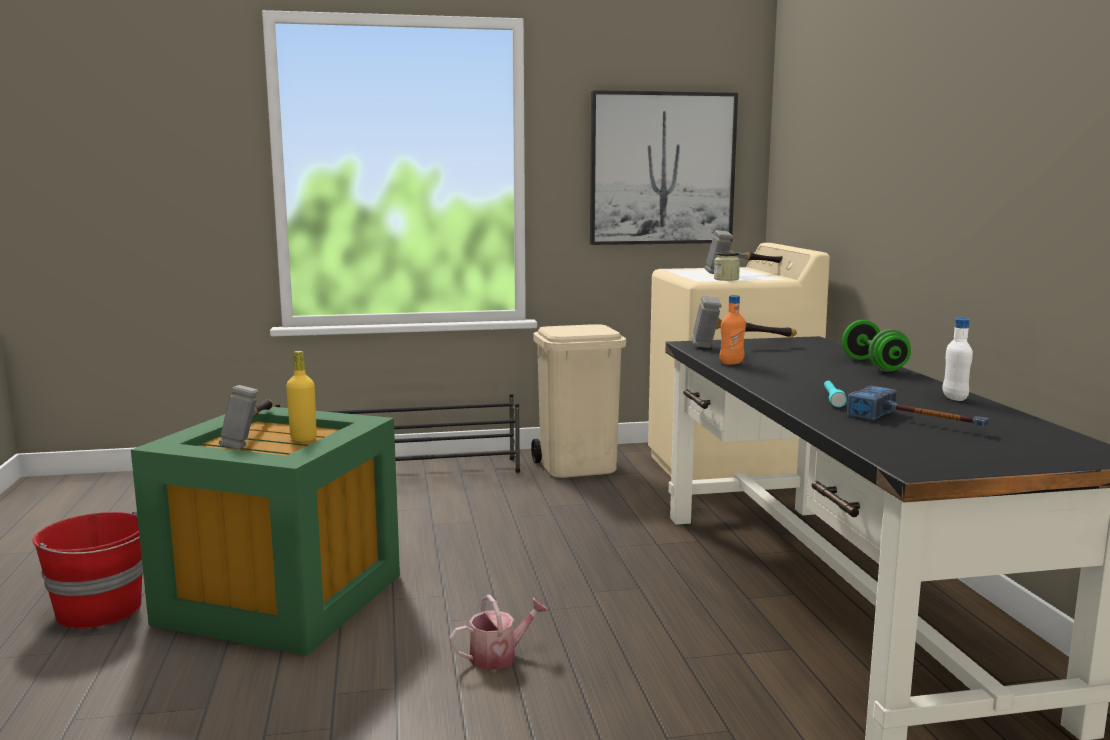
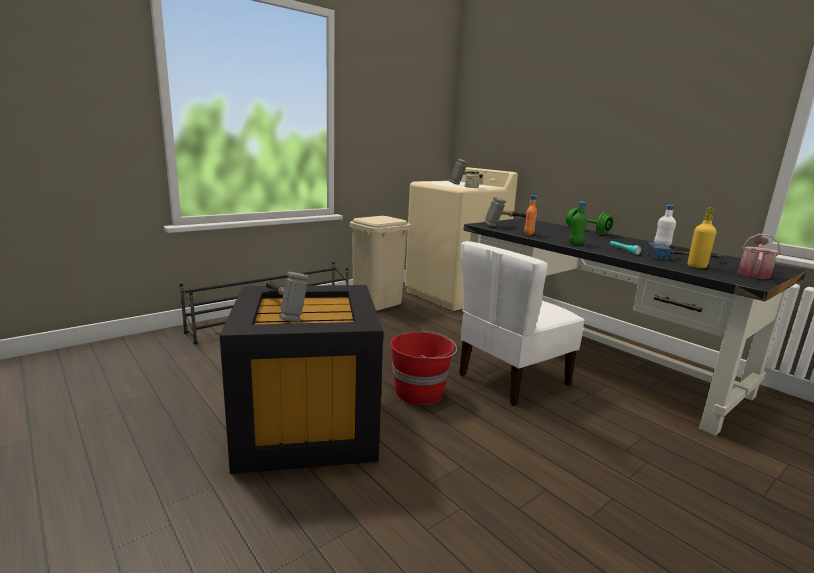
camera: 30 degrees left, 5 degrees up
(101, 610) = (170, 472): red bucket -> red bucket (420, 392)
(280, 597) = (305, 424): green storage box -> black storage box
(303, 438) = (325, 307): yellow bottle -> yellow bottle (696, 266)
(499, 656) = (489, 428): watering can -> watering can (753, 273)
(633, 606) = (512, 379): none -> white chair
(662, 169) = (405, 120): picture -> none
(773, 382) = (575, 243): none -> green bottle

